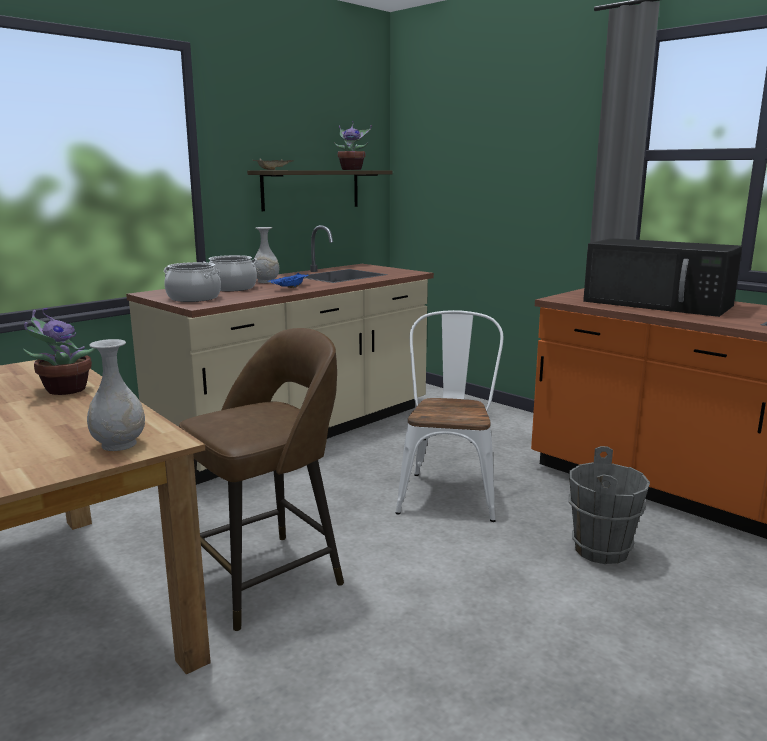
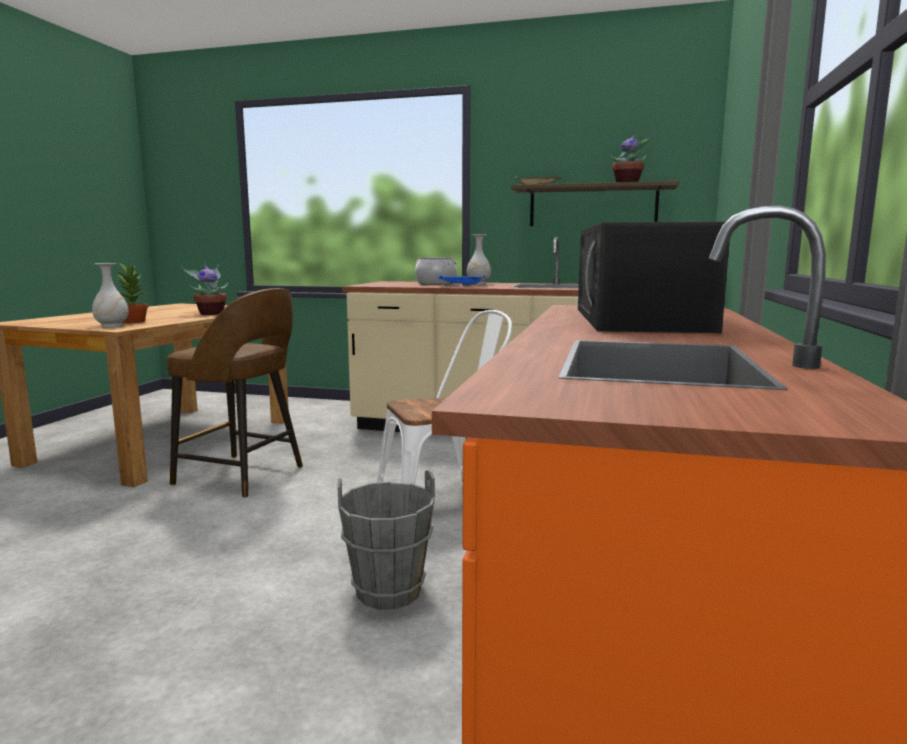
camera: 60 degrees right, 5 degrees down
(80, 432) = (133, 321): none -> potted plant
(193, 298) = (384, 284): cooking pot -> none

